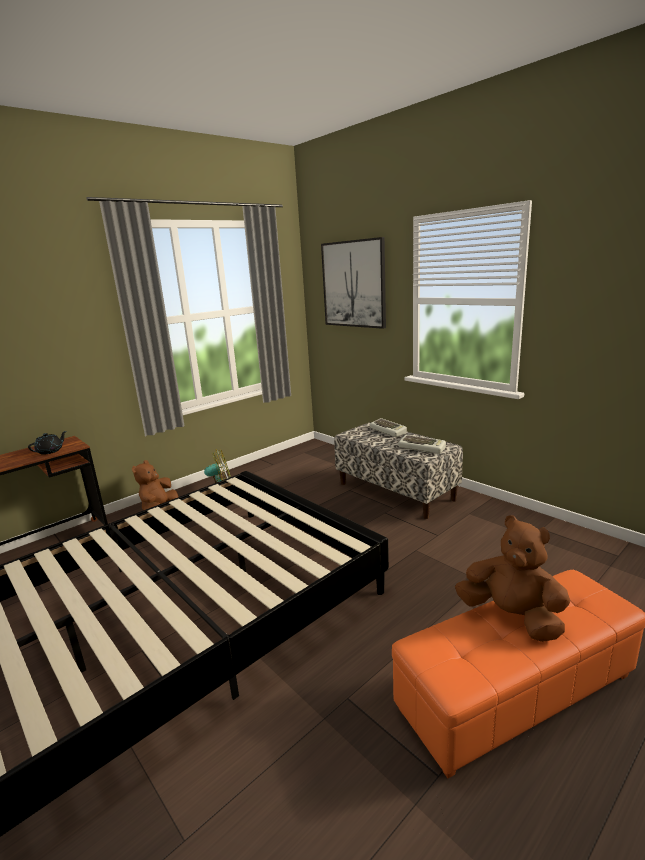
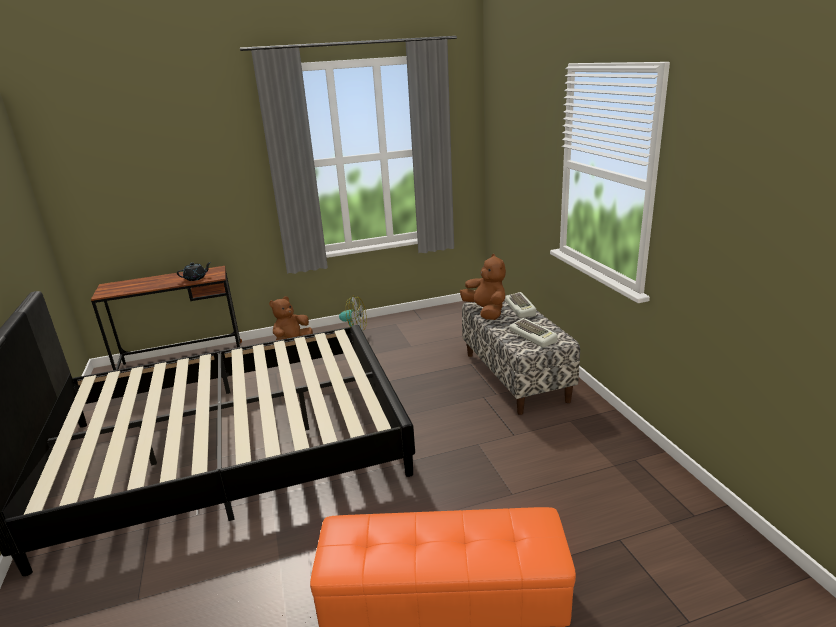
camera: 25 degrees right, 5 degrees up
(353, 284) = (520, 133): picture -> none
(511, 617) = (440, 530): brown plush toy -> brown plush toy (486, 312)

